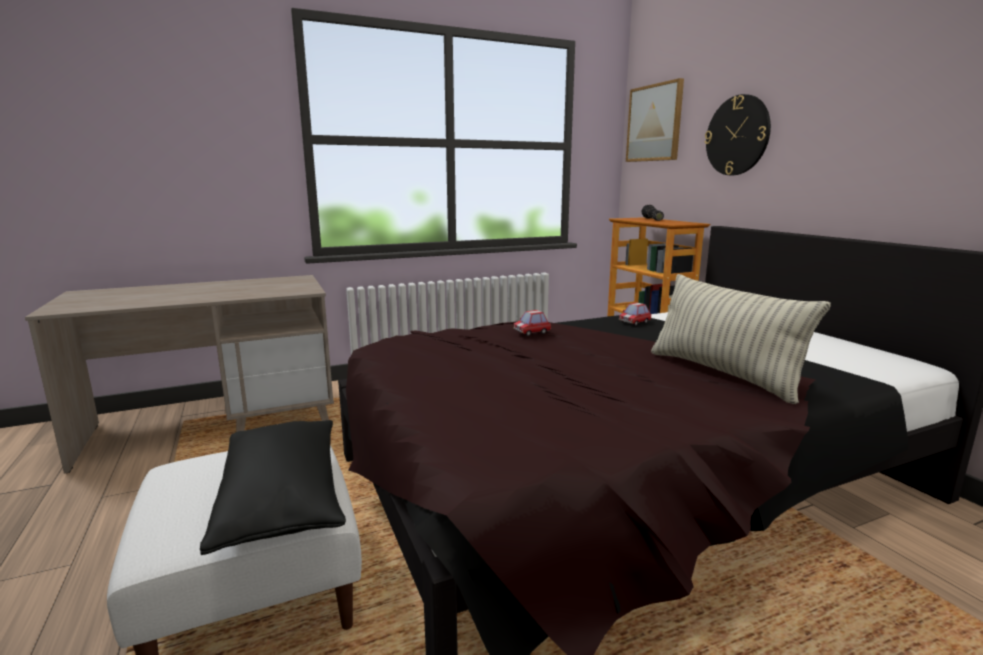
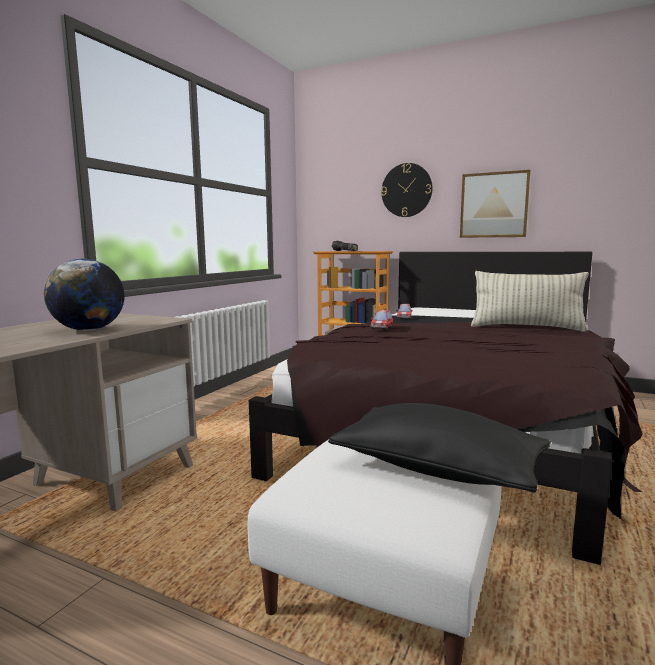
camera: 40 degrees left, 5 degrees down
(232, 293) = (89, 330): none -> globe
(654, 123) = (329, 180): picture -> picture (494, 205)

